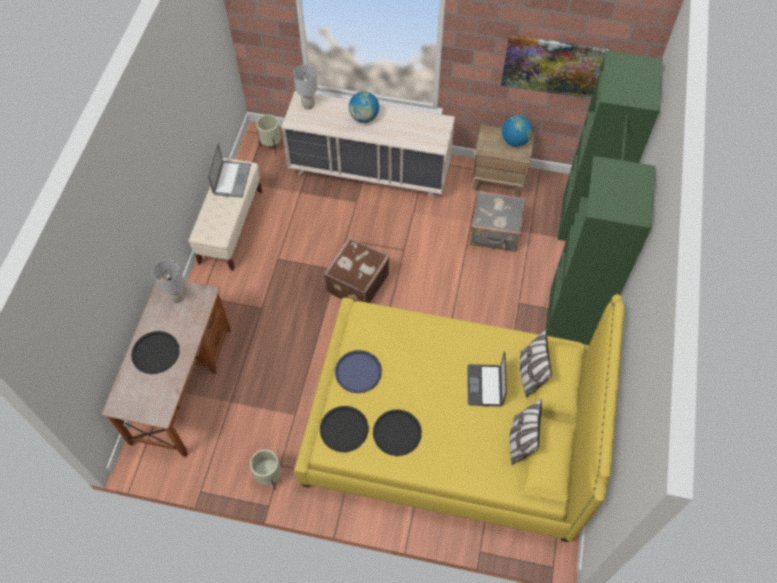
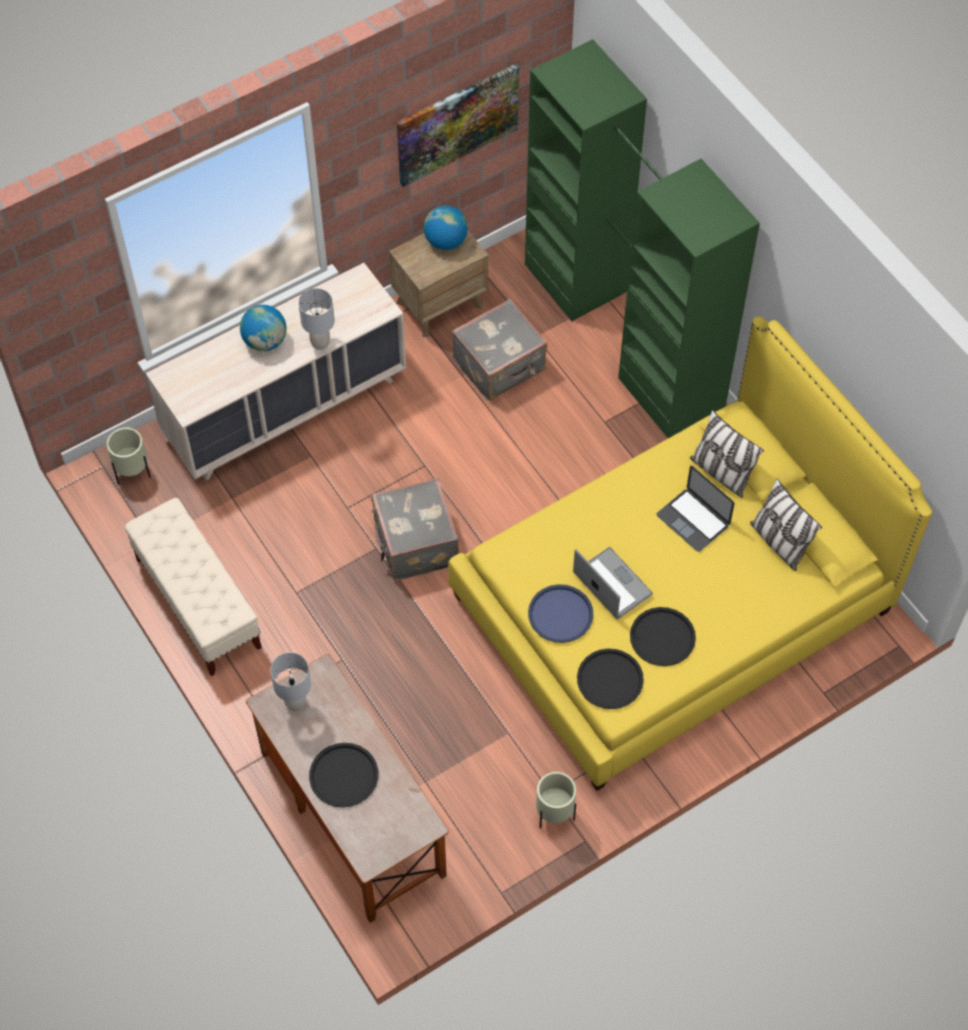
camera: 45 degrees left, 0 degrees up
(232, 179) = (171, 538): laptop -> laptop (612, 584)
(308, 105) = (183, 377): grey table lamp -> grey table lamp (320, 343)
(356, 283) = (414, 544): brown suitcase -> grey suitcase

